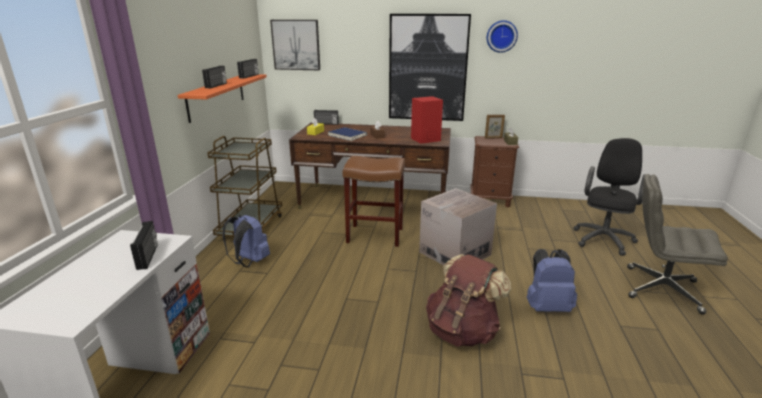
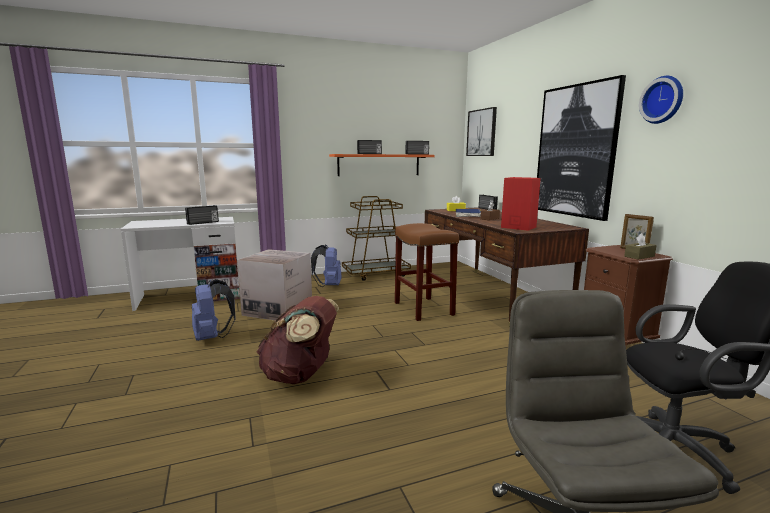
camera: 60 degrees right, 10 degrees down
(455, 253) = (441, 346): cardboard box -> cardboard box (278, 310)
(547, 306) = (390, 417): blue backpack -> blue backpack (212, 337)

